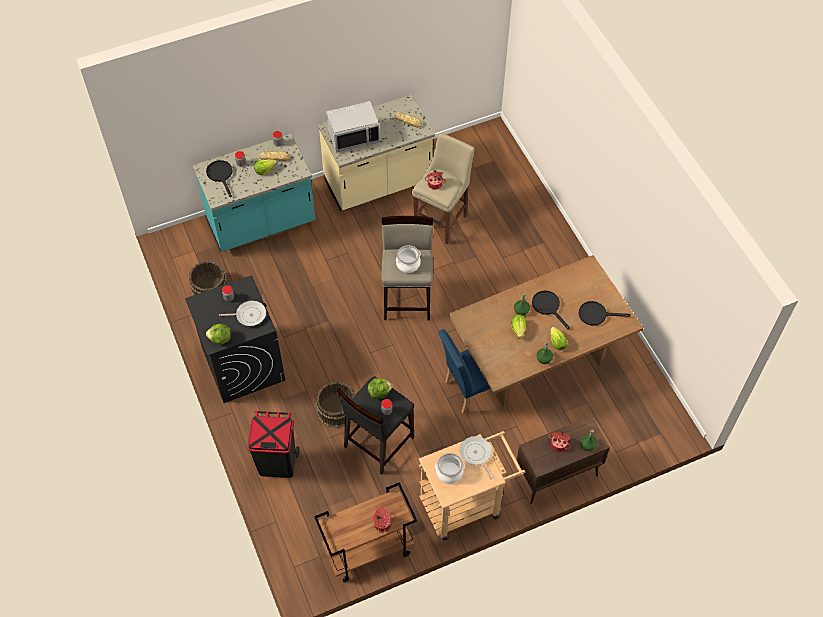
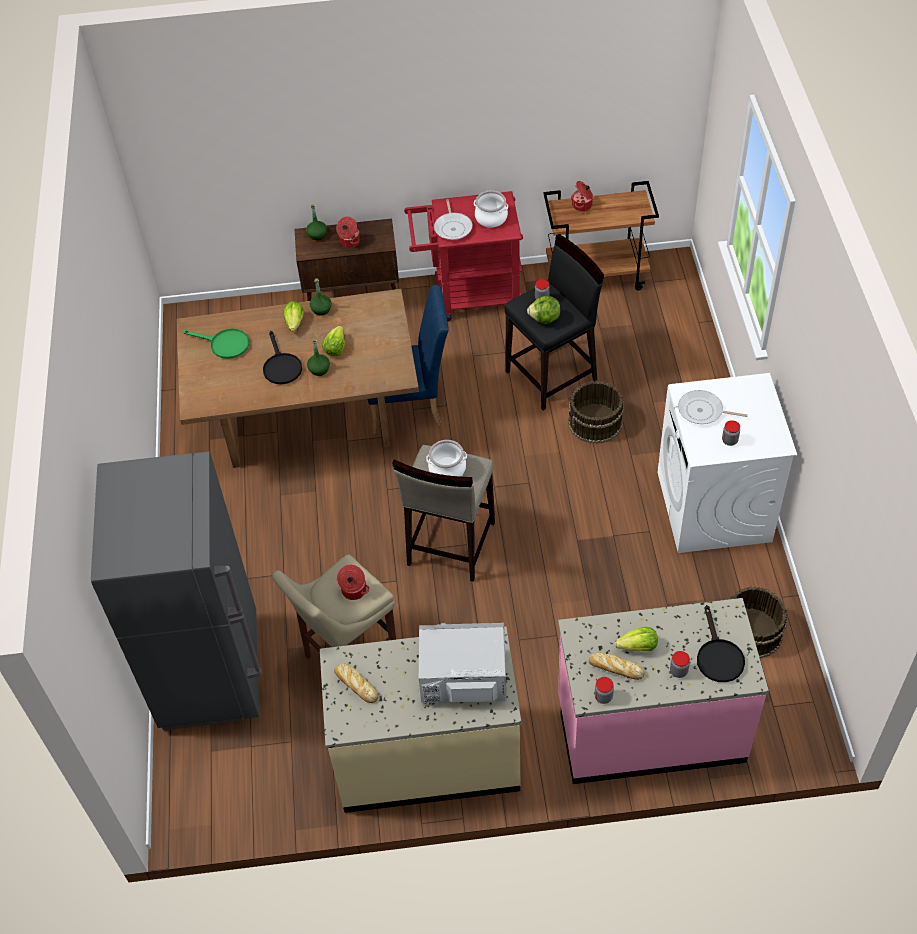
camera: 160 degrees left, 5 degrees down
(220, 339) = (748, 388): lettuce -> none
(243, 364) = (714, 507): black washing machine -> white washing machine
(261, 223) = (650, 729): turquoise counter -> pink counter
(277, 463) = (686, 379): black trash can -> none
(466, 503) = (468, 296): beige cart -> red cart
(515, 196) = (211, 672): none -> grey fridge
(596, 314) = (224, 344): black frying pan -> green frying pan

